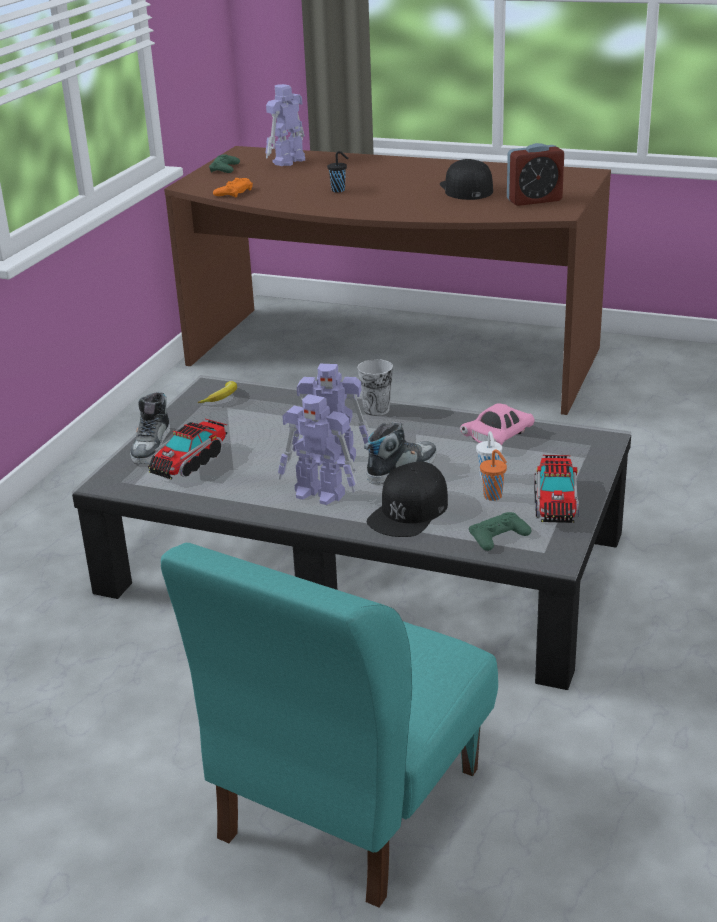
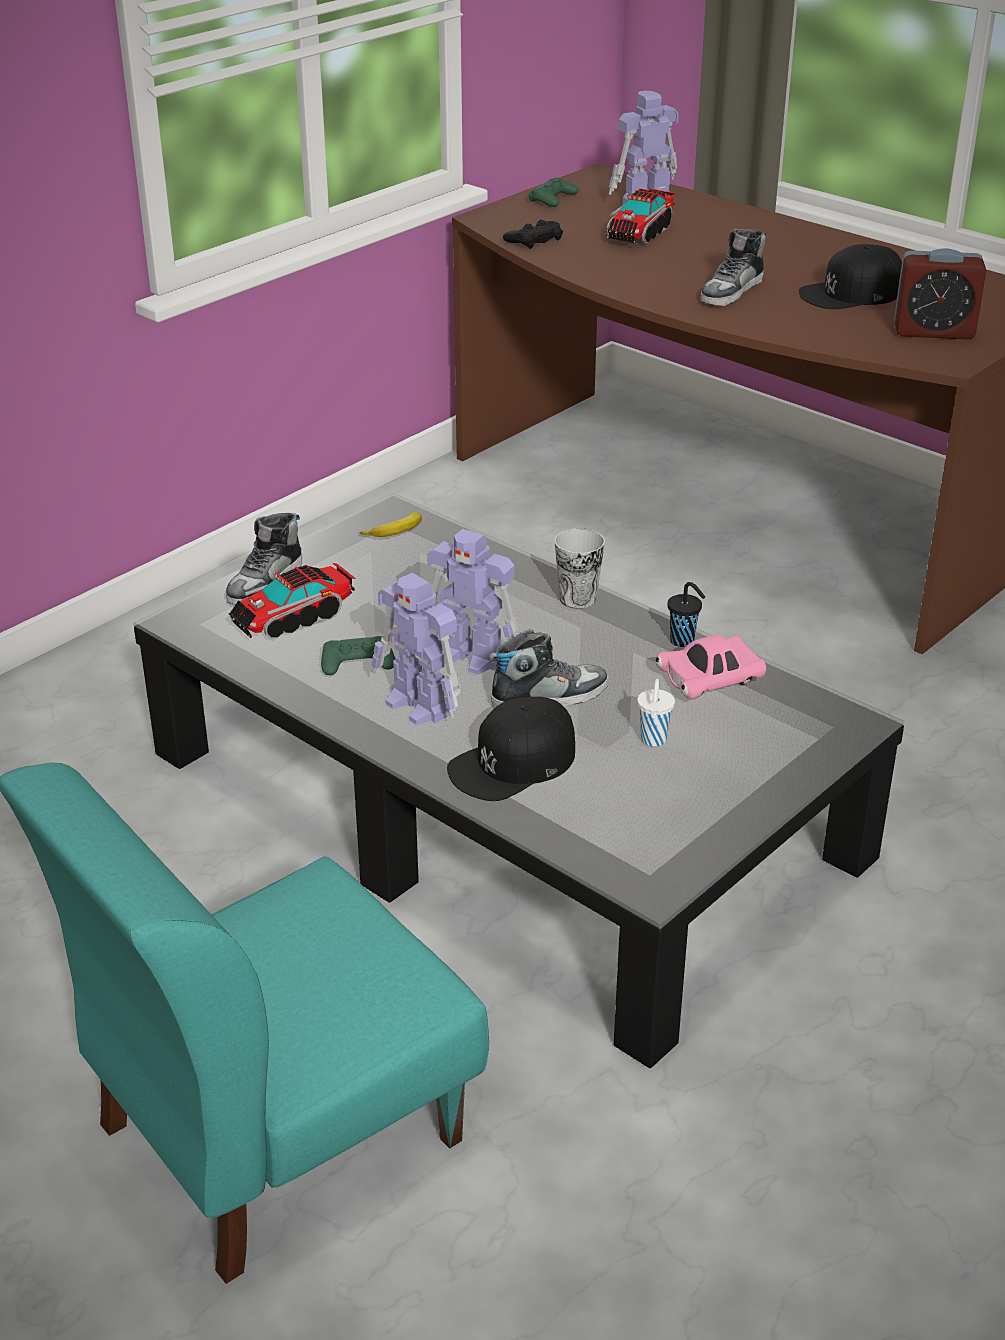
camera: 20 degrees right, 5 degrees up
(233, 192) = (534, 240): orange game controller -> black game controller
(339, 190) = (674, 263): black cup -> black cup (683, 641)
(391, 199) = (732, 291): none -> shoe
(465, 189) = (851, 293): black cap -> black cap turned 120 degrees counterclockwise
(493, 496) = (638, 771): orange cup -> none
(498, 536) = (602, 834): green game controller -> green game controller (357, 662)
(555, 503) = (714, 805): toy truck -> toy truck (640, 233)

